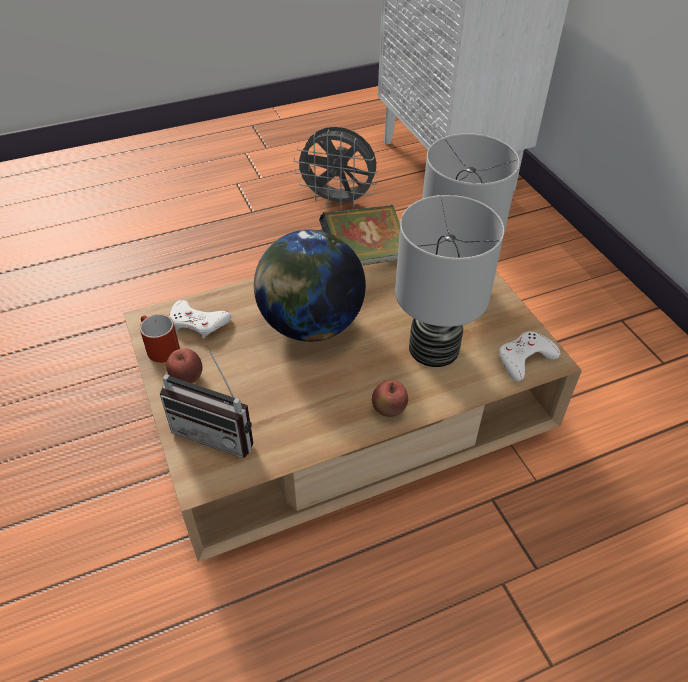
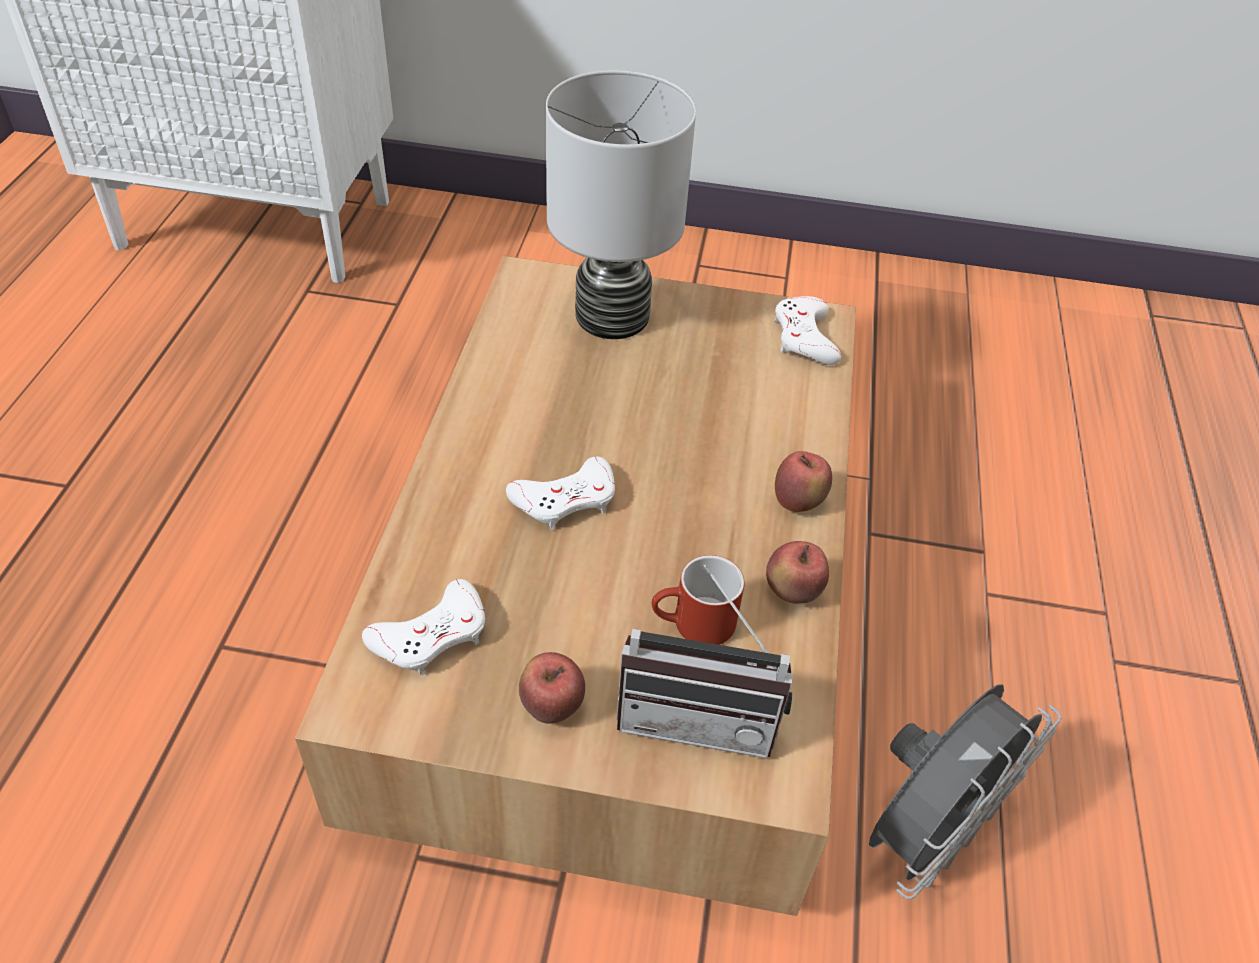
camera: 60 degrees left, 0 degrees up
(158, 348) = (442, 718): red mug -> red mug (693, 625)
(218, 431) = (699, 714): radio -> radio turned 45 degrees clockwise
(310, 325) = (566, 499): globe -> white game controller
(322, 434) = (792, 592): none -> apple
(338, 201) = (181, 371): grey fan -> grey fan (926, 833)
(364, 257) = (478, 372): book -> none
(433, 348) = (722, 403): grey table lamp -> none

